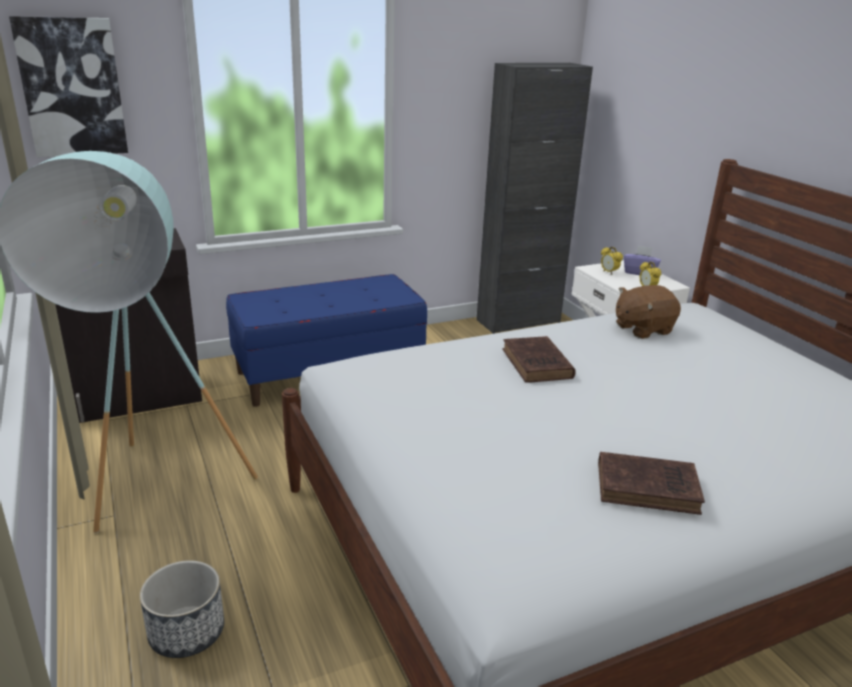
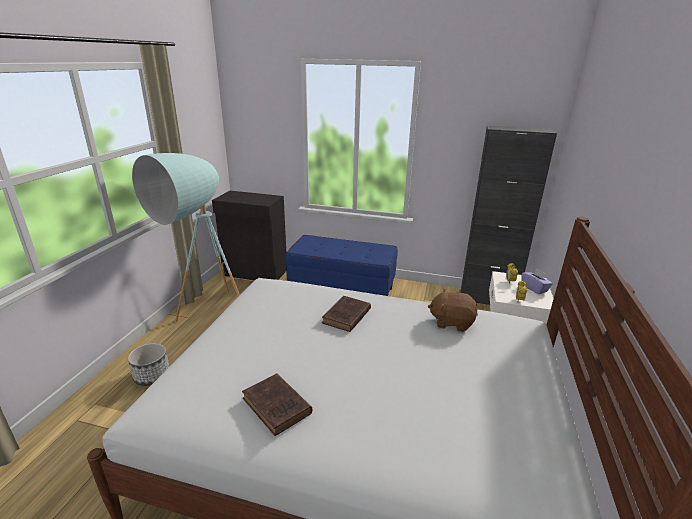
camera: 40 degrees right, 0 degrees up
(72, 87) = (251, 123): picture -> none

